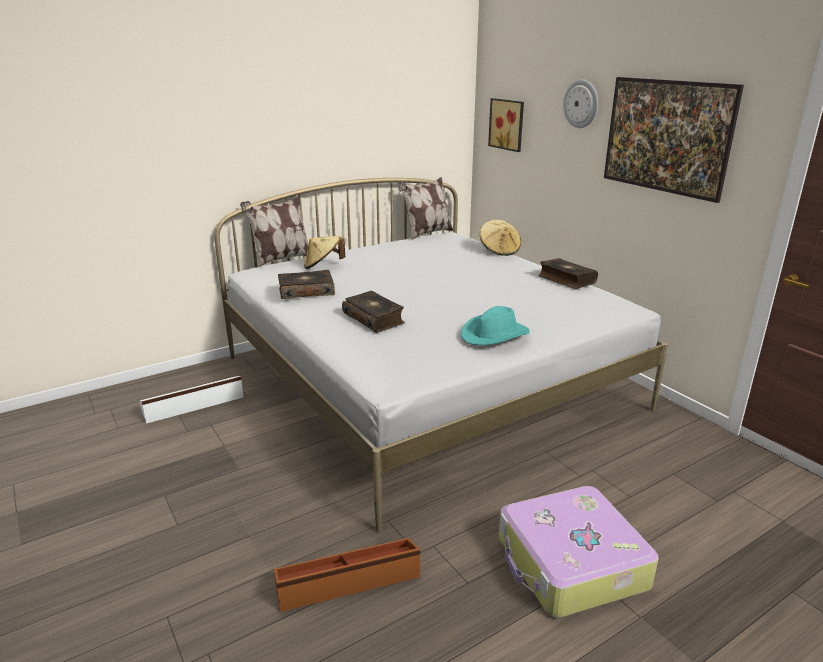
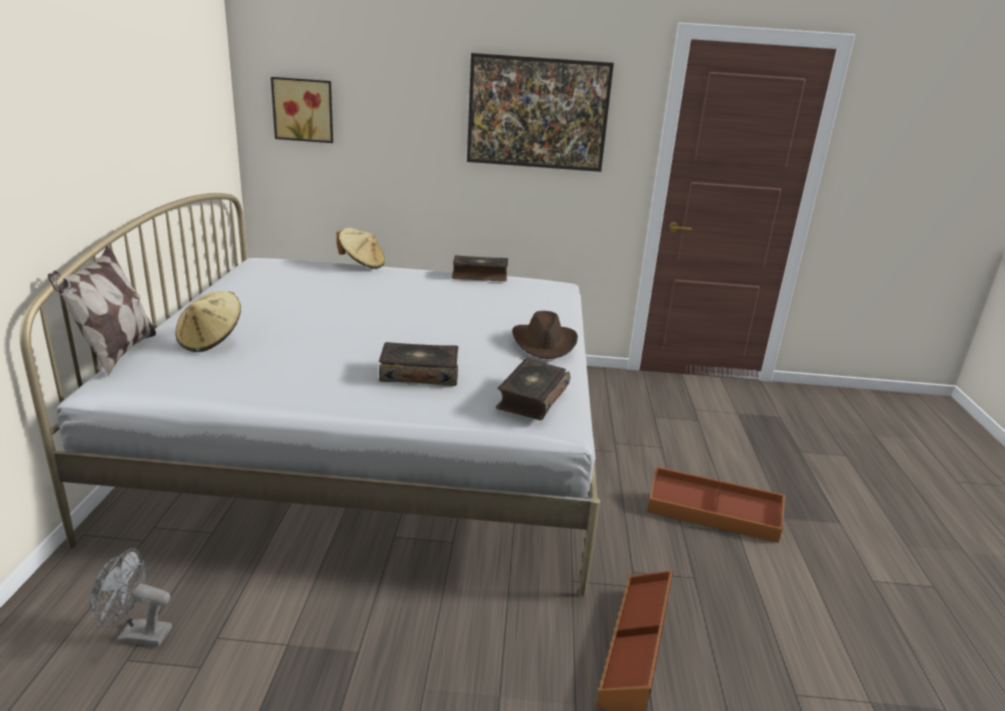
camera: 55 degrees left, 0 degrees up
(193, 404) = (136, 634): white storage box -> grey fan
(306, 291) = (271, 377): book -> book (531, 398)
(426, 233) = (236, 266): pillow -> none
(494, 334) = (544, 343): turquoise hat -> brown hat
(570, 564) = (712, 516): suitcase -> brown storage box
(581, 104) = (422, 82): wall clock -> none

